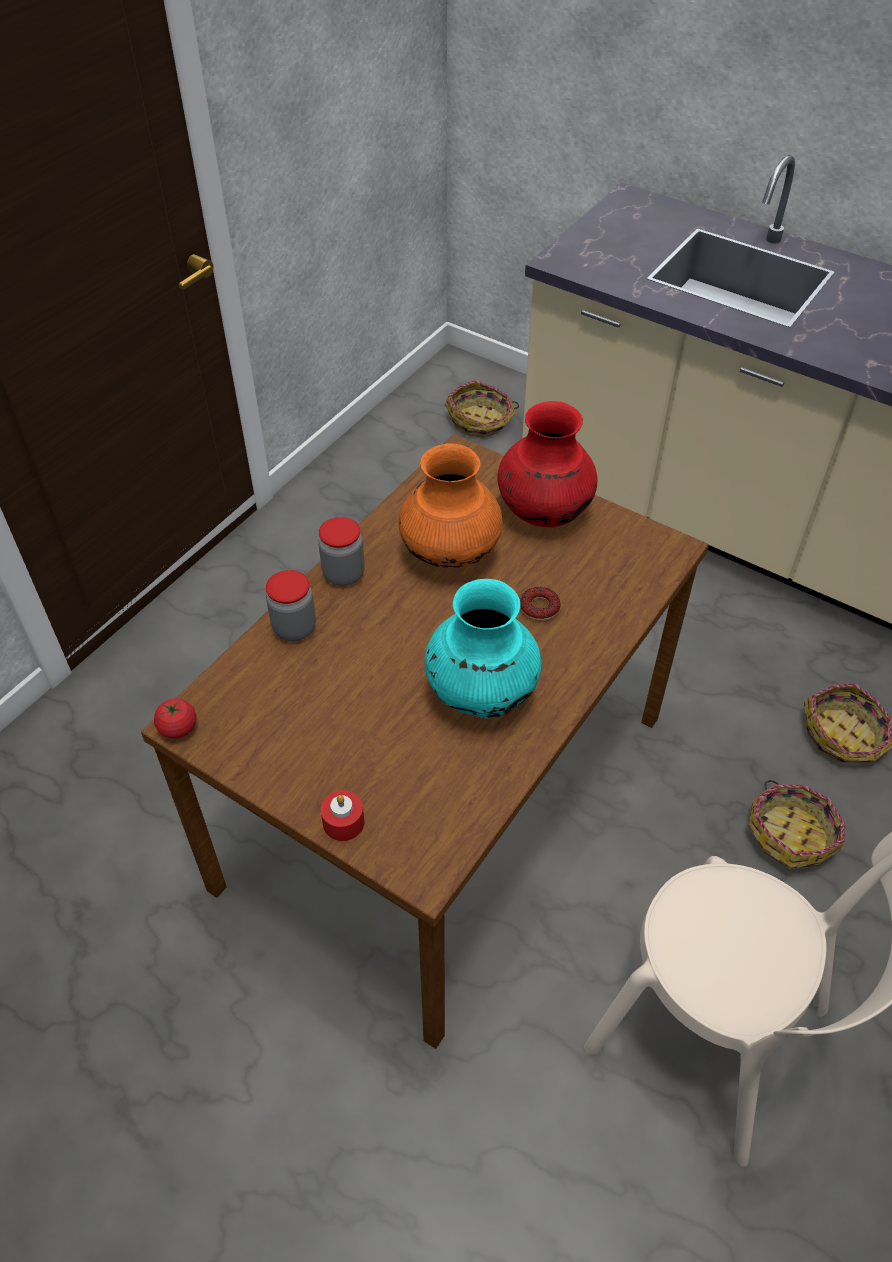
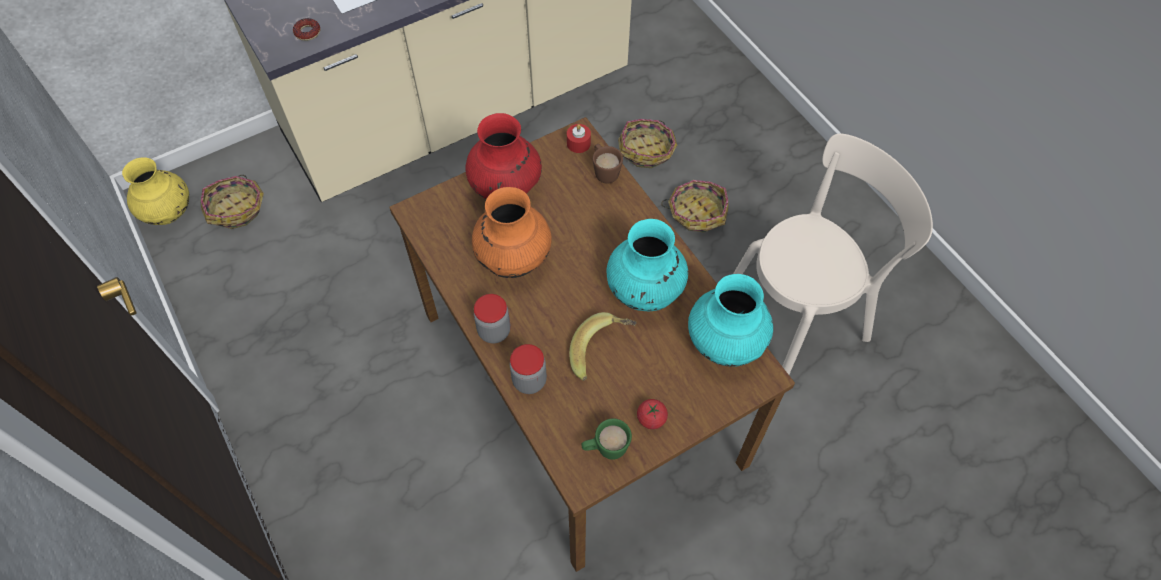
camera: 65 degrees left, 10 degrees up
(178, 728) = (584, 486): tomato -> tomato (651, 418)
(236, 732) = (605, 449): none -> green mug
(343, 822) = (708, 407): red candle -> red candle (578, 143)
(368, 682) = (602, 352): none -> banana
(444, 381) = (169, 213): none -> yellow vase
(452, 810) = (725, 343): none -> turquoise vase
(539, 607) = (590, 229): donut -> donut (307, 32)
(637, 590) = (604, 171): none -> brown mug

